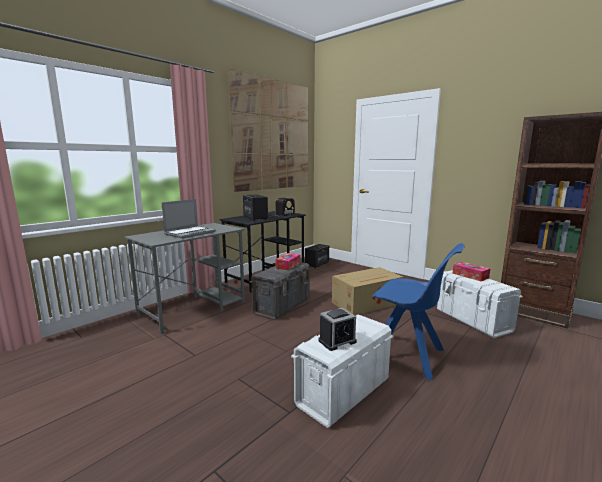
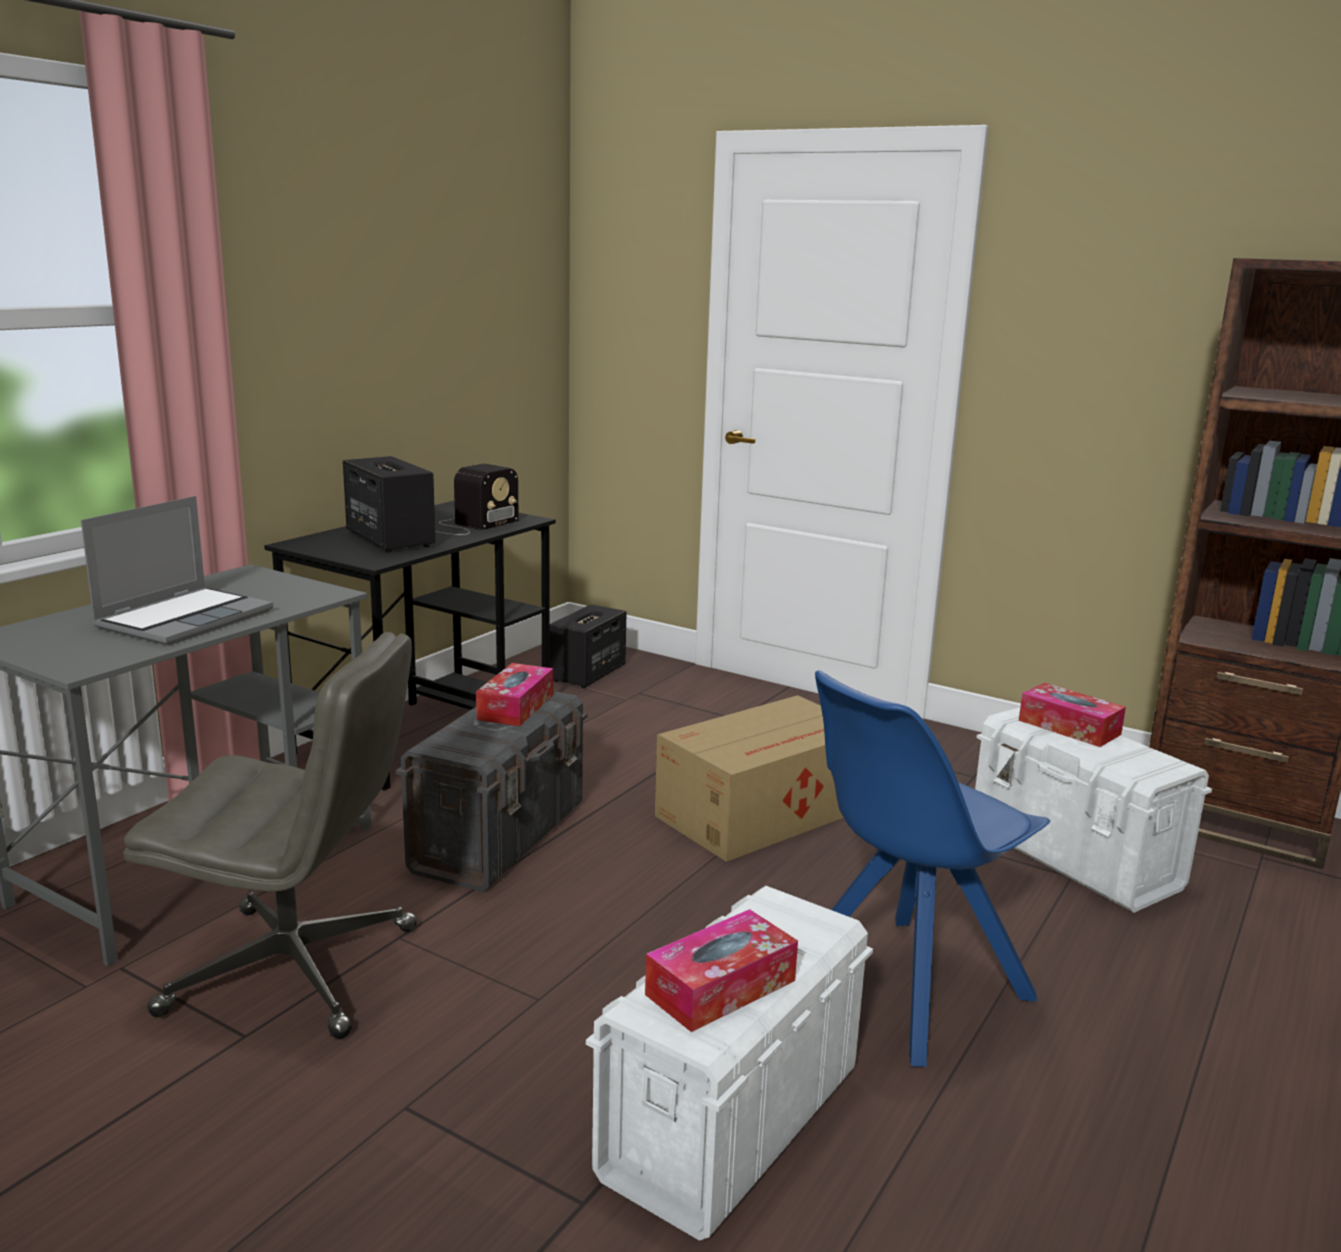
camera: 10 degrees left, 5 degrees up
(214, 338) = (295, 970): none -> grey office chair
(273, 135) = (436, 246): picture -> none
(337, 341) = (720, 987): alarm clock -> tissue box
(408, 356) = (902, 988): blue chair -> blue chair turned 120 degrees clockwise

